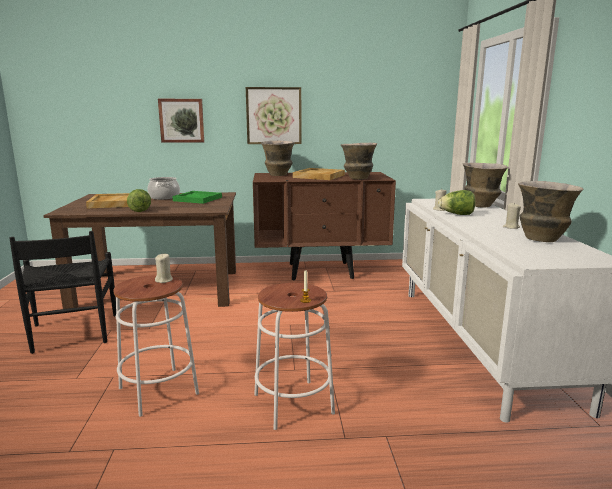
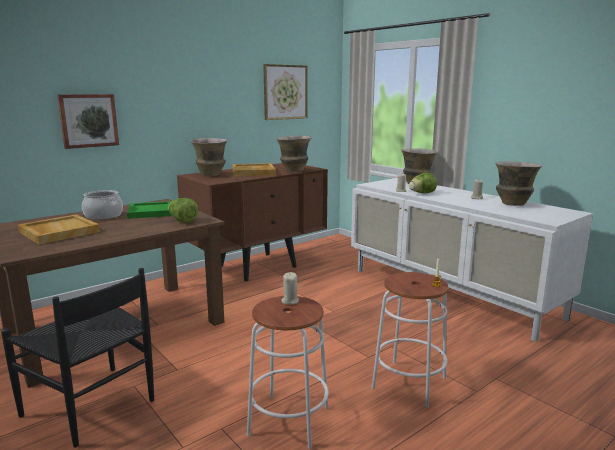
camera: 35 degrees left, 0 degrees up
(140, 210) = (120, 235): lettuce -> lettuce (182, 221)
(274, 116) = (191, 111): picture -> picture (285, 92)

